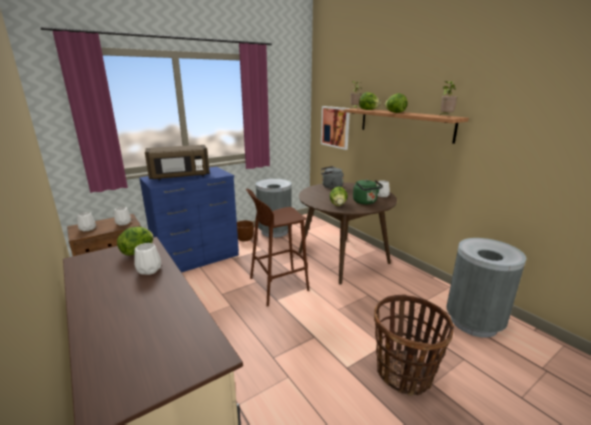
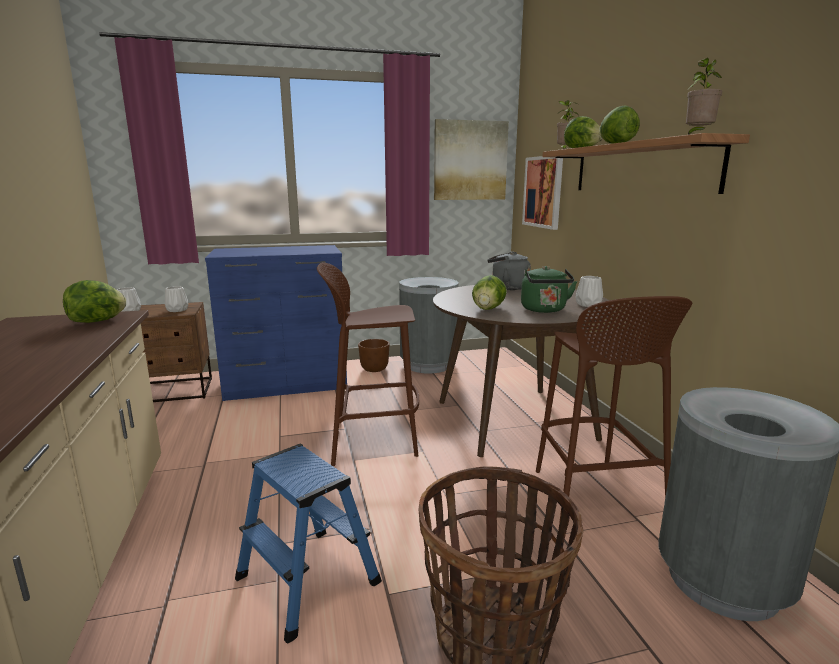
camera: 20 degrees right, 5 degrees down
(150, 270) = (75, 340): white vase -> none
(180, 176) = (265, 250): brown microwave -> none
(287, 107) = (470, 160): none -> picture
(303, 372) = (308, 580): none -> blue step ladder
(404, 294) = (594, 496): none -> brown stool

